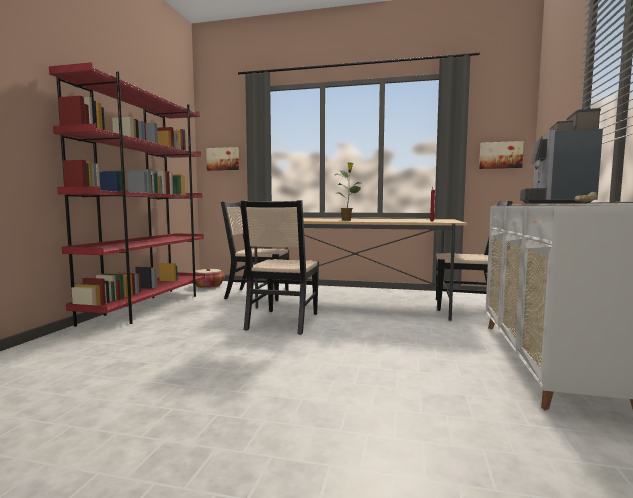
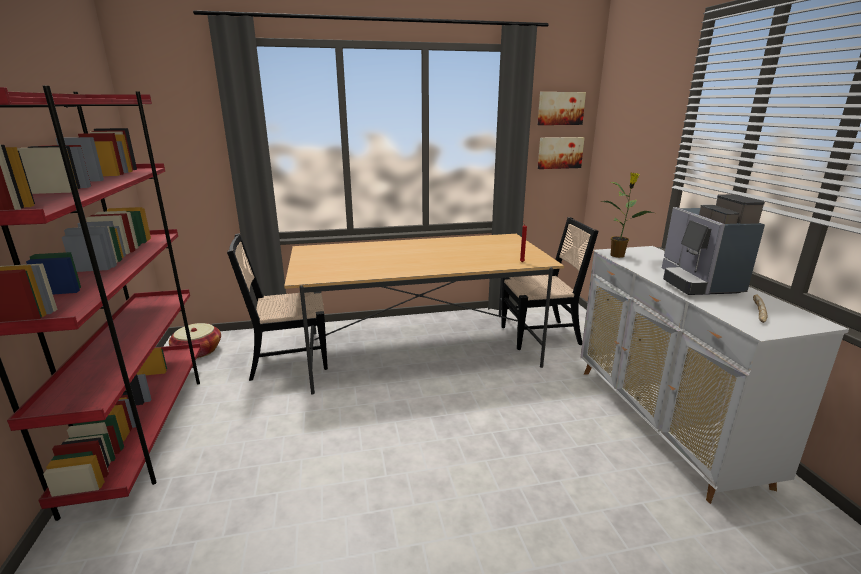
camera: 25 degrees left, 15 degrees up
(223, 159) = (182, 155): picture -> picture (560, 108)
(283, 322) = (371, 418): chair -> none
(347, 220) = (416, 262): potted plant -> potted plant (618, 255)

